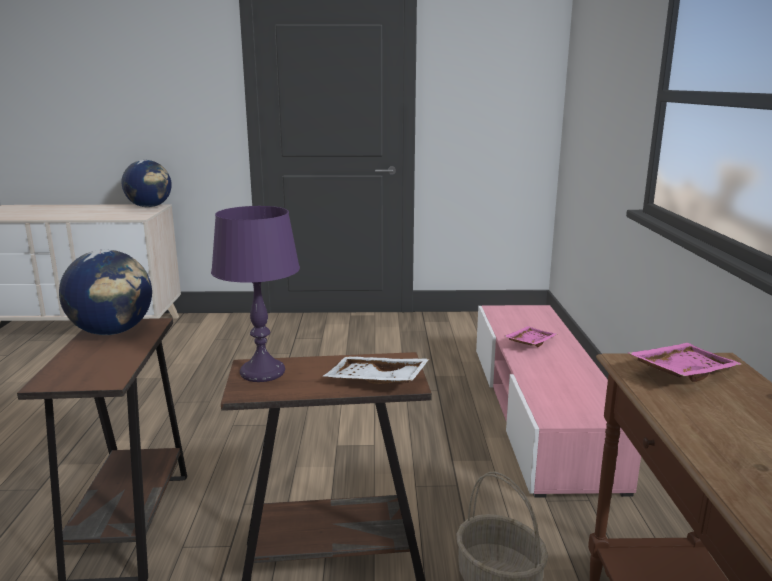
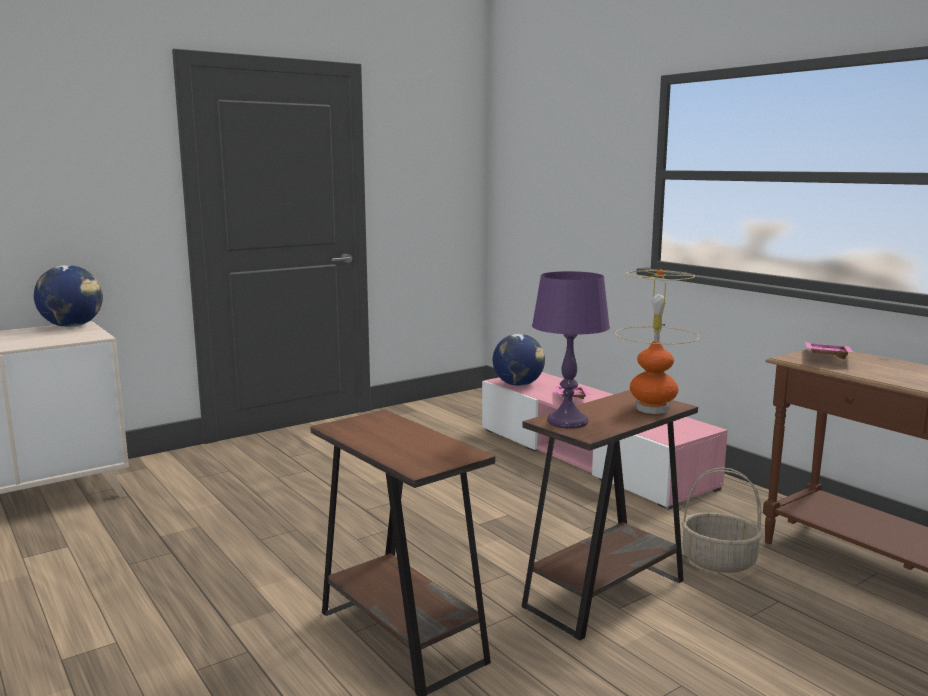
camera: 35 degrees left, 5 degrees down
(113, 332) = (364, 428): globe -> globe (518, 385)
(376, 382) = (653, 409): white tray -> table lamp

